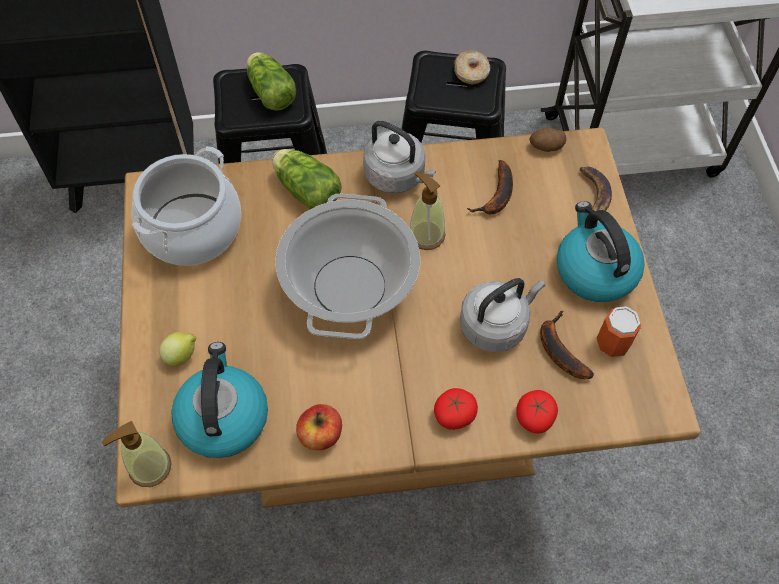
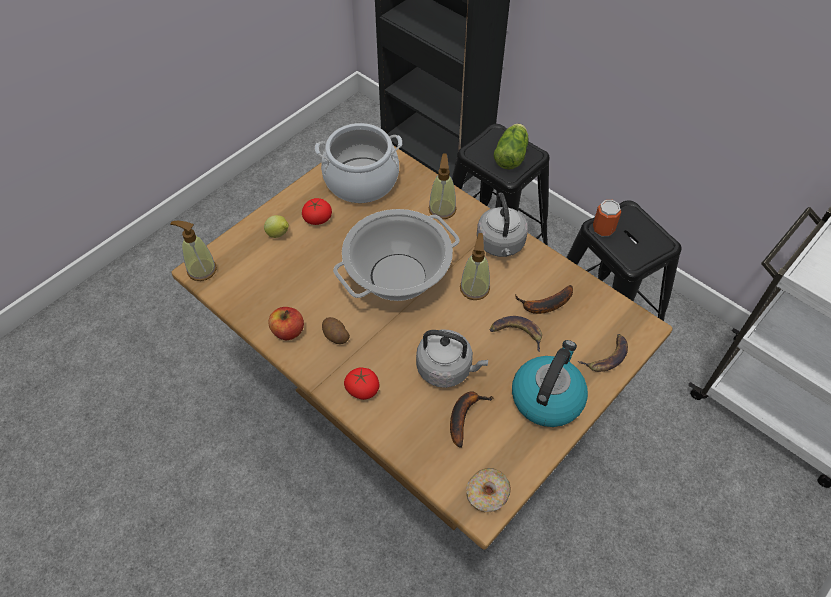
camera: 50 degrees right, 5 degrees down
(223, 417) = (258, 279): kettle -> none
(305, 189) = (442, 209): lettuce -> soap dispenser
(471, 72) = (649, 238): donut -> donut (487, 494)
(507, 241) = (516, 333): none -> banana
(534, 417) = (401, 434): tomato -> tomato (317, 218)
(546, 147) = (616, 305): potato -> potato (335, 336)
(612, 343) = (500, 445): can -> can (603, 229)

